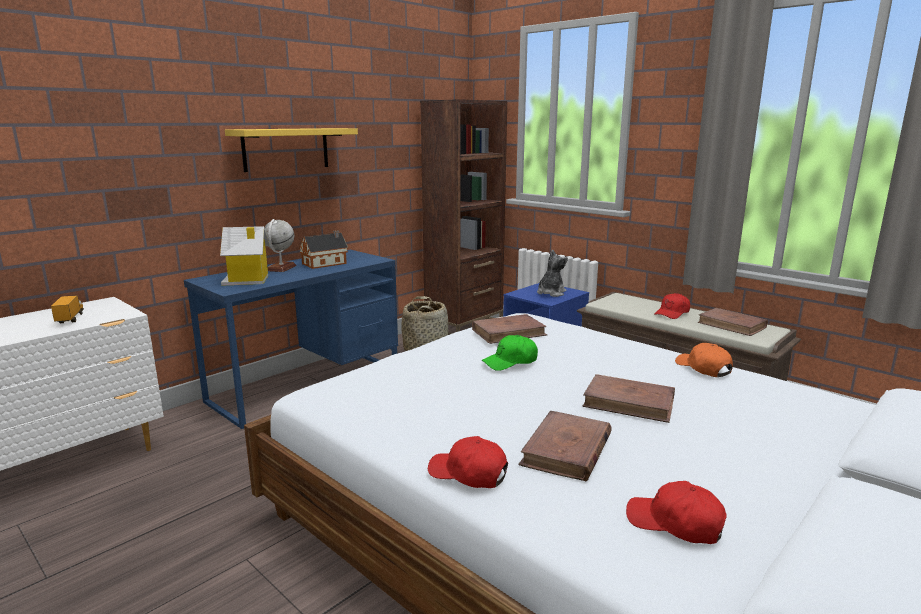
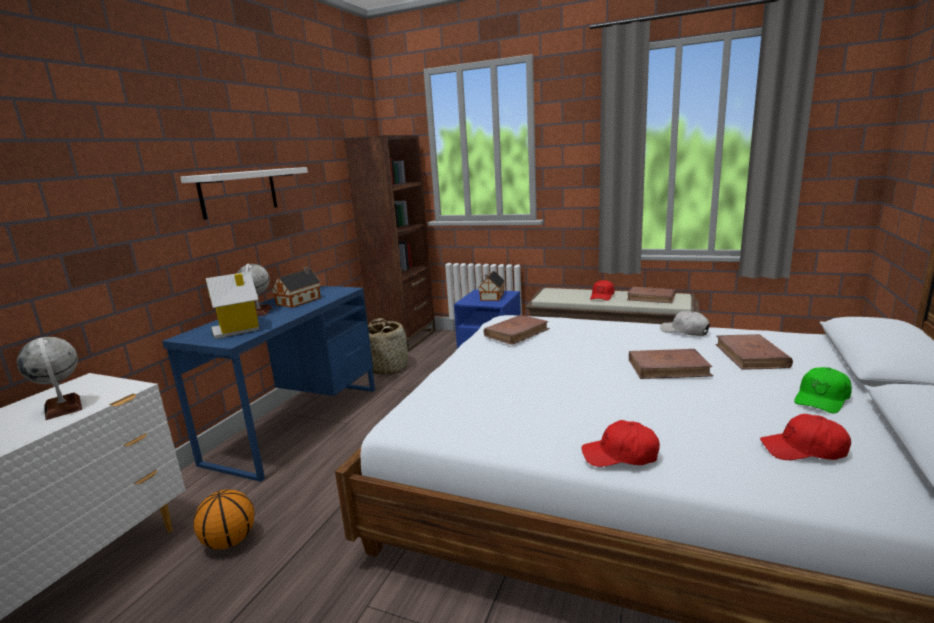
camera: 20 degrees left, 0 degrees up
(70, 319) = (63, 407): toy truck -> globe
(184, 471) = (230, 540): none -> basketball
(286, 149) = (239, 192): yellow shelf -> white shelf
(510, 362) = (545, 356): green cap -> green cap (822, 399)
(550, 293) = (491, 297): plush toy -> toy house
(566, 450) = (669, 416): brown book -> brown book (751, 356)
(703, 368) = (684, 331): orange cap -> white cap

